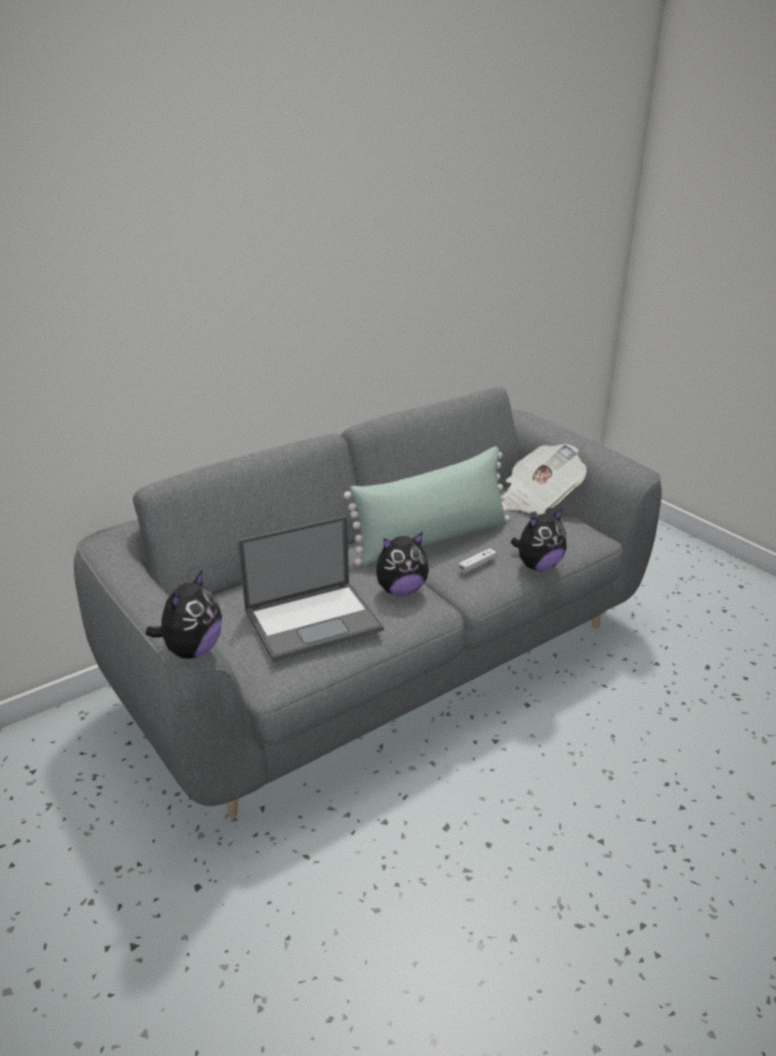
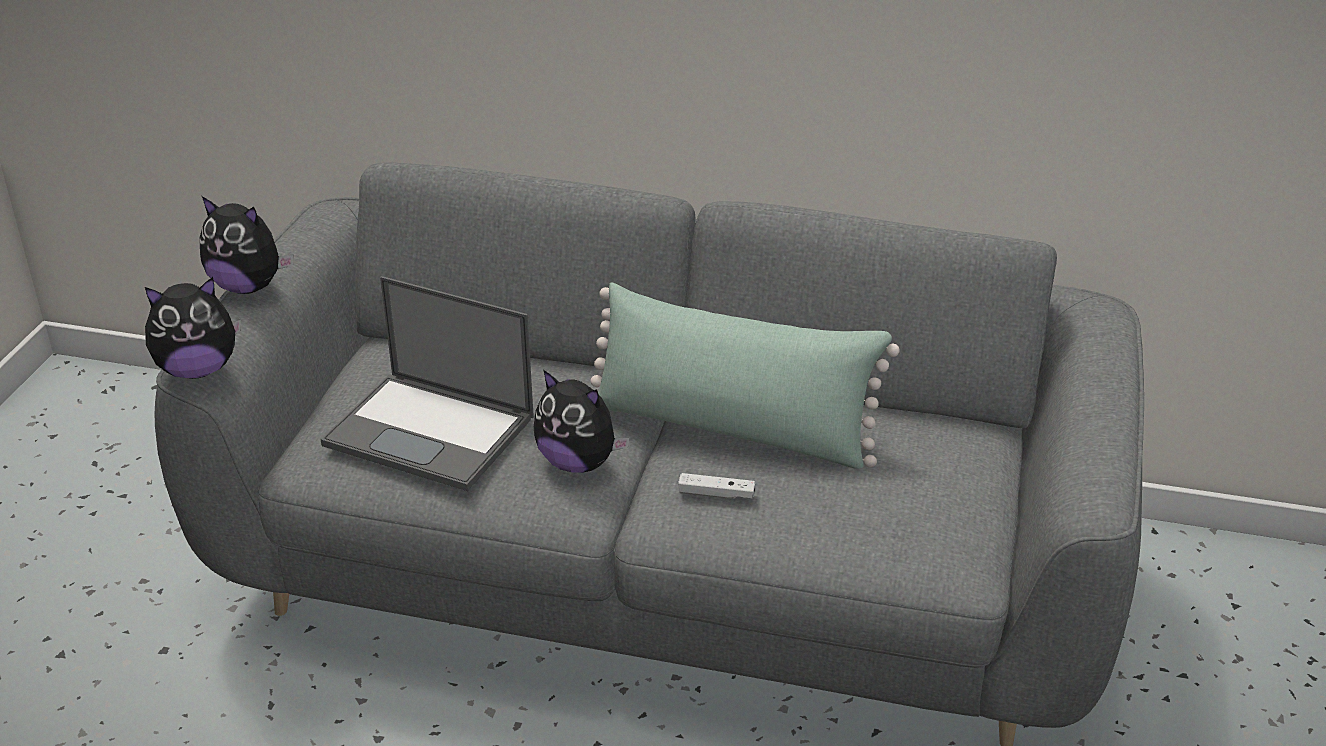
camera: 50 degrees right, 5 degrees up
(538, 499) = (978, 465): newspaper -> none
(538, 566) = (799, 551): plush toy -> plush toy (248, 286)

